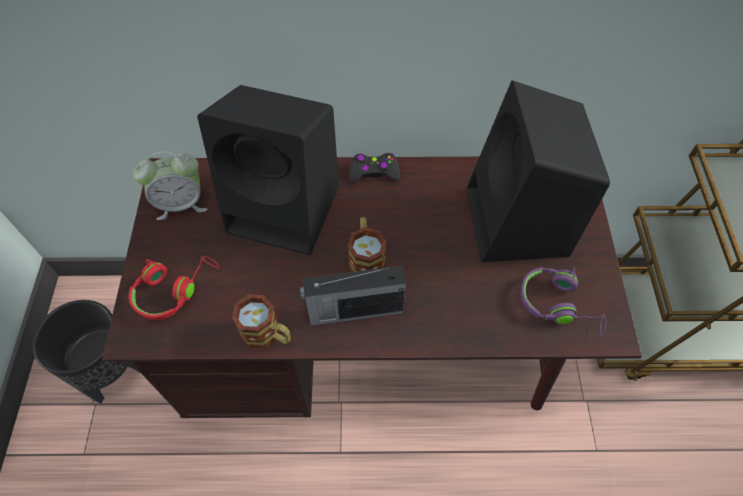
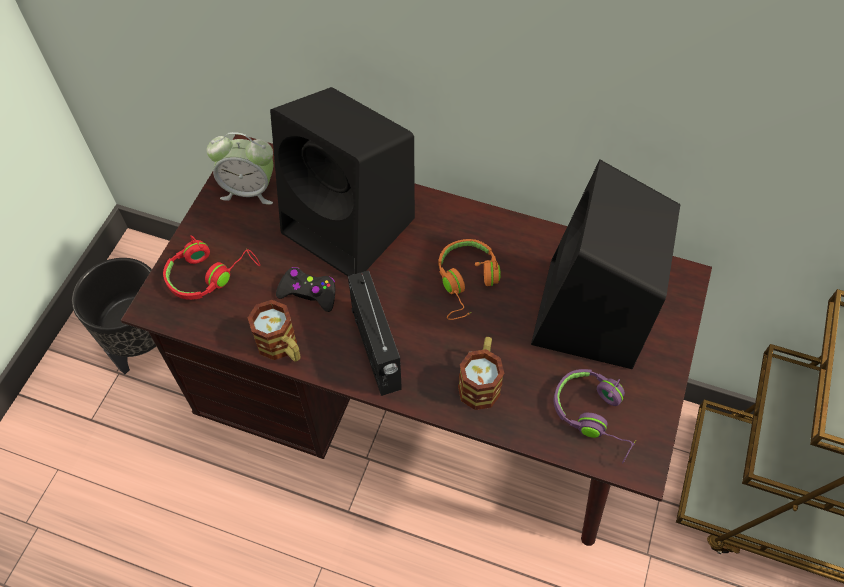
camera: 20 degrees right, 0 degrees up
(353, 310) = (376, 351): radio -> radio turned 120 degrees counterclockwise
(366, 258) = (411, 302): mug -> mug (480, 381)
(374, 172) = (458, 214): black game controller -> black game controller (308, 293)
(406, 227) = (467, 283): none -> orange headphones

